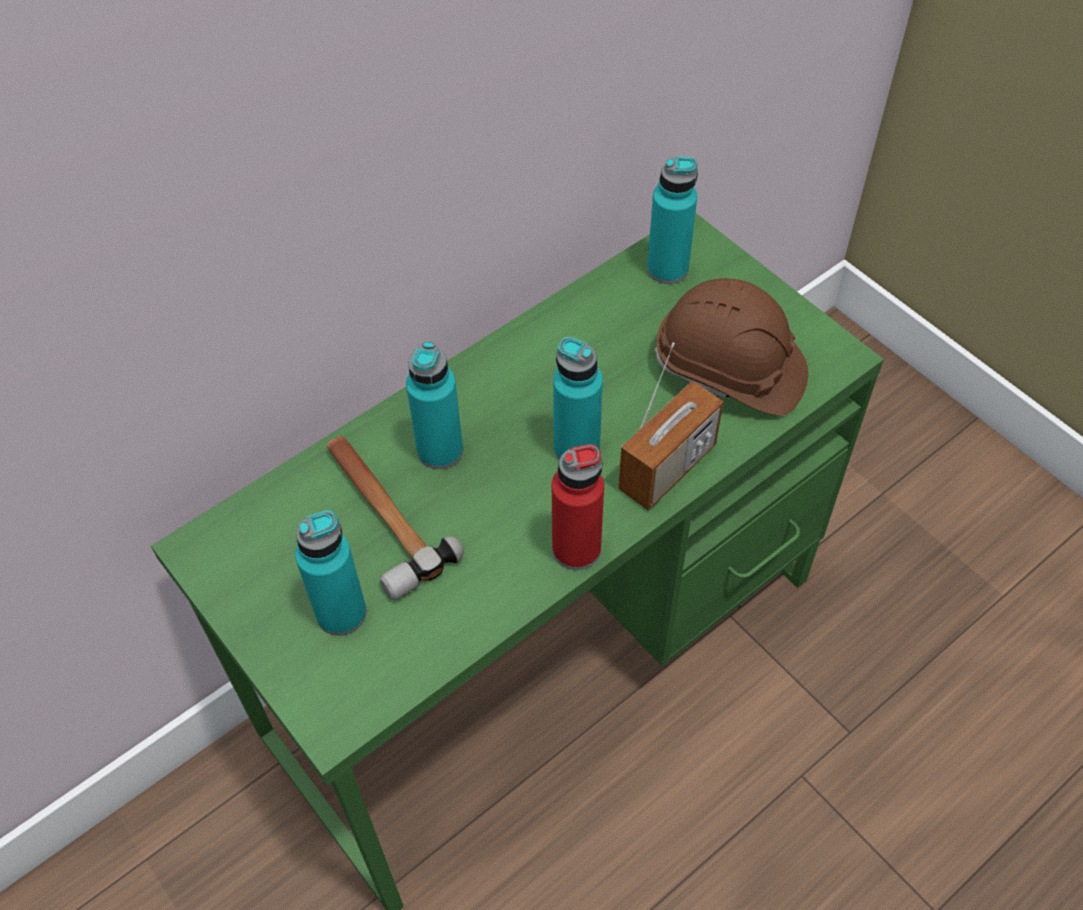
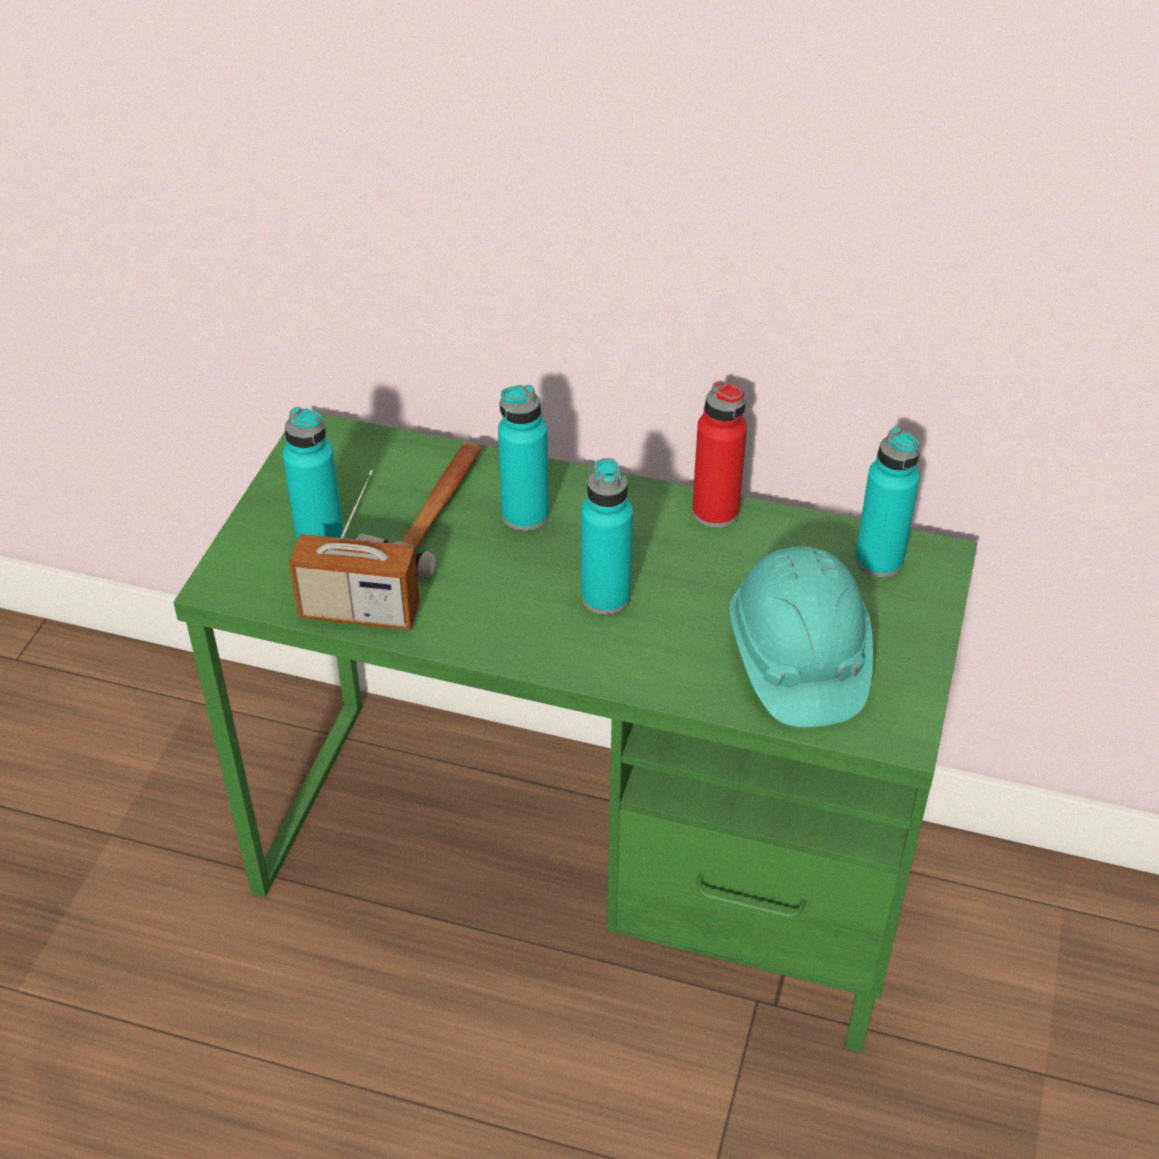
camera: 55 degrees right, 10 degrees down
(576, 549) = (498, 647): red bottle -> red bottle (715, 512)
(667, 468) = (639, 667): radio -> radio (359, 612)
(729, 370) = (797, 660): brown hard hat -> turquoise hard hat

